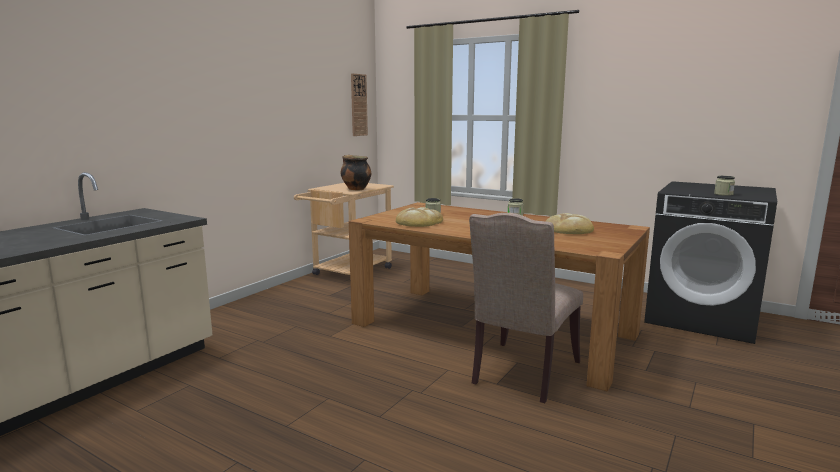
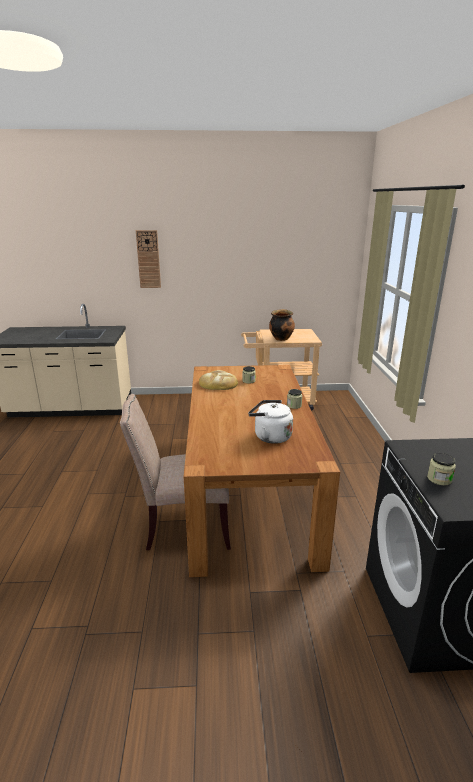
camera: 55 degrees right, 10 degrees up
(358, 105) = (334, 262): wall clock -> wall clock (148, 259)
(569, 229) = (270, 436): bread -> white kettle

